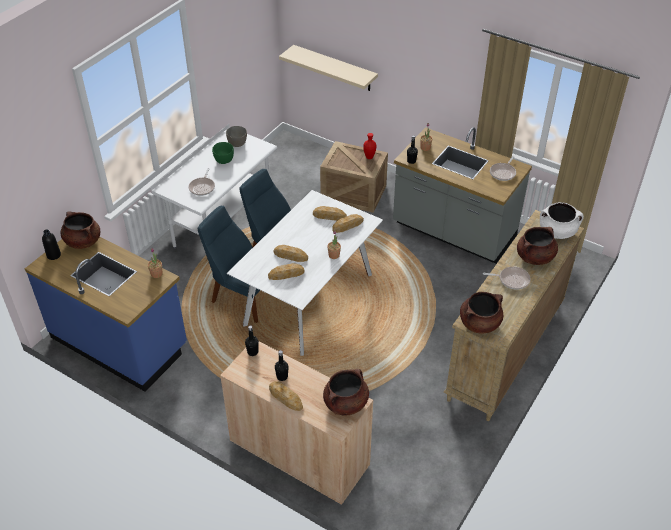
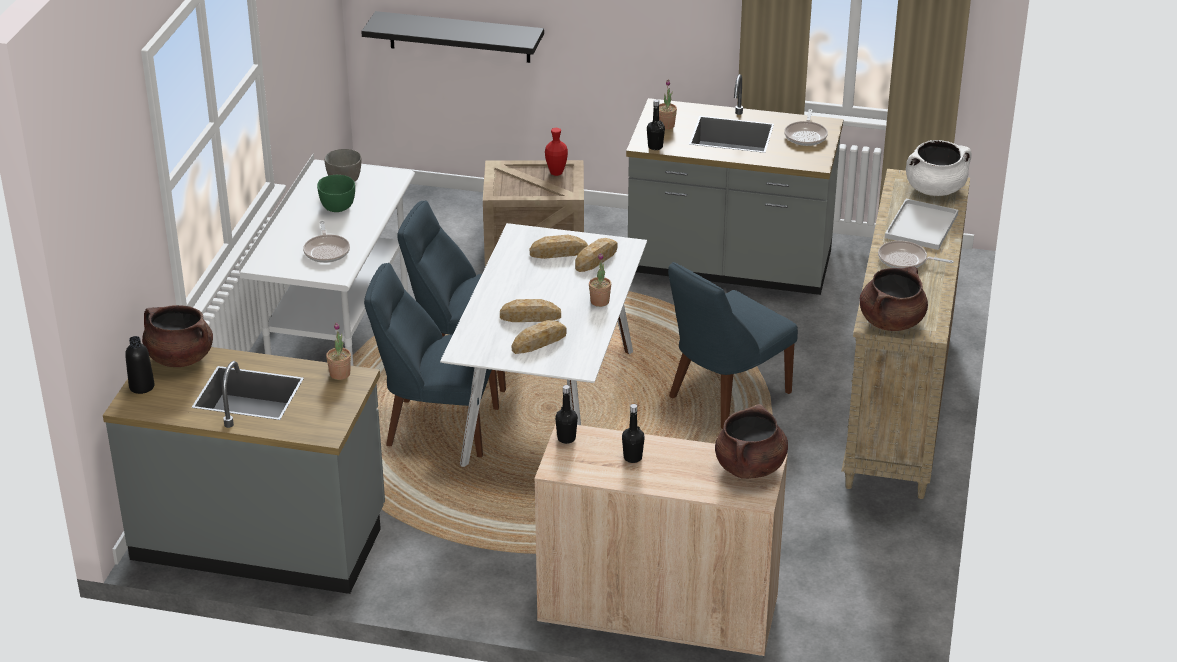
camera: 20 degrees left, 10 degrees down
(120, 341) = (260, 536): blue counter -> grey counter
(285, 398) = (655, 481): bread -> none
(334, 68) = (459, 37): beige shelf -> black shelf
(408, 318) = (725, 396): none -> blue chair
(512, 280) = (905, 260): frying pan -> frying pan turned 150 degrees counterclockwise
(535, 257) = (922, 227): brown cooking pot -> white tray

